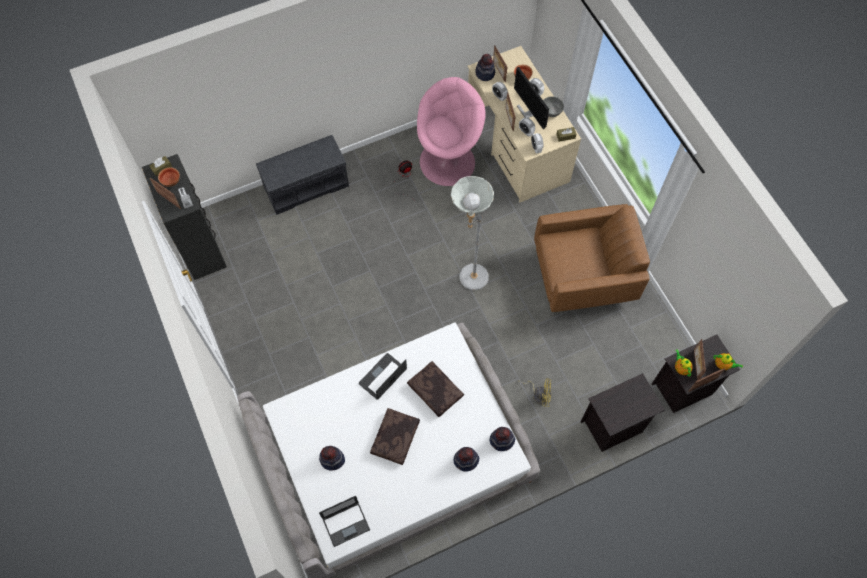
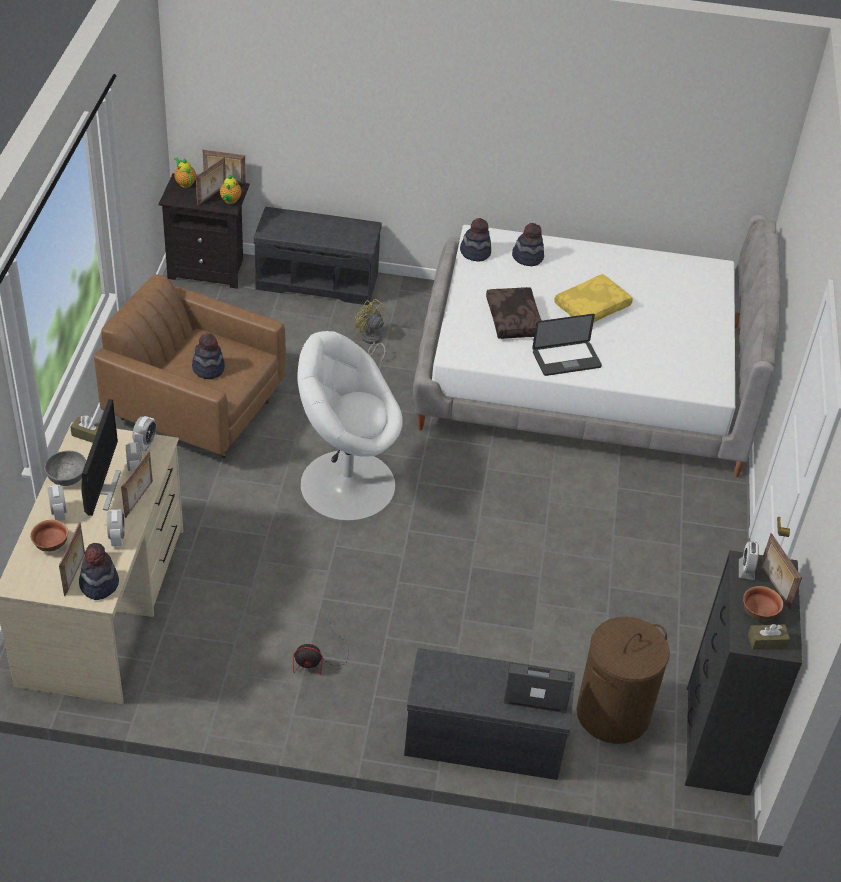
camera: 150 degrees left, 20 degrees down
(255, 232) = (613, 714): none -> brown laundry basket
(332, 459) = (678, 324): hat -> hat (208, 368)
(346, 523) = (694, 275): laptop -> laptop (535, 688)
(396, 439) = (591, 306): brown pillow -> yellow pillow
(448, 162) = (227, 644): pink armchair -> none
(468, 280) = (346, 484): grey floor lamp -> white armchair
(612, 426) = (318, 280): black nightstand -> grey bench

